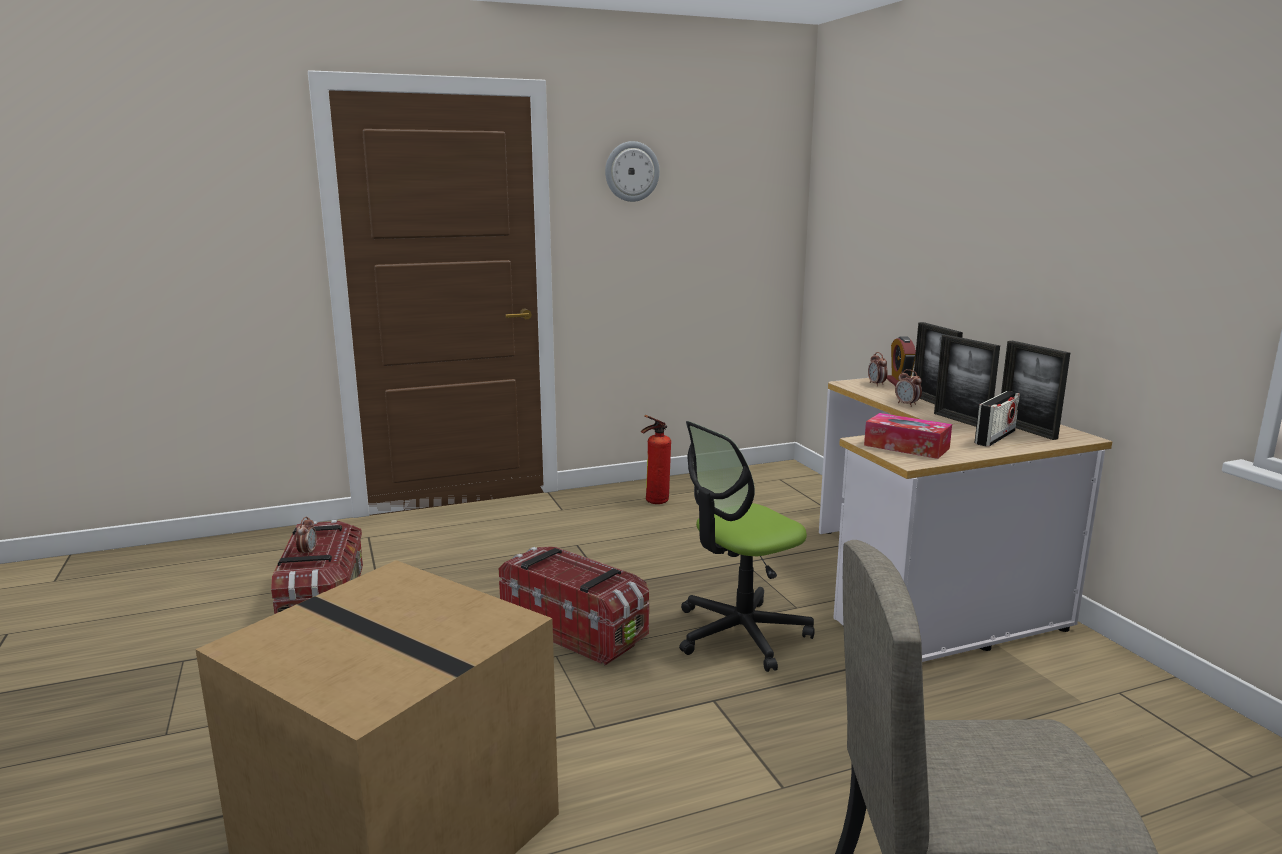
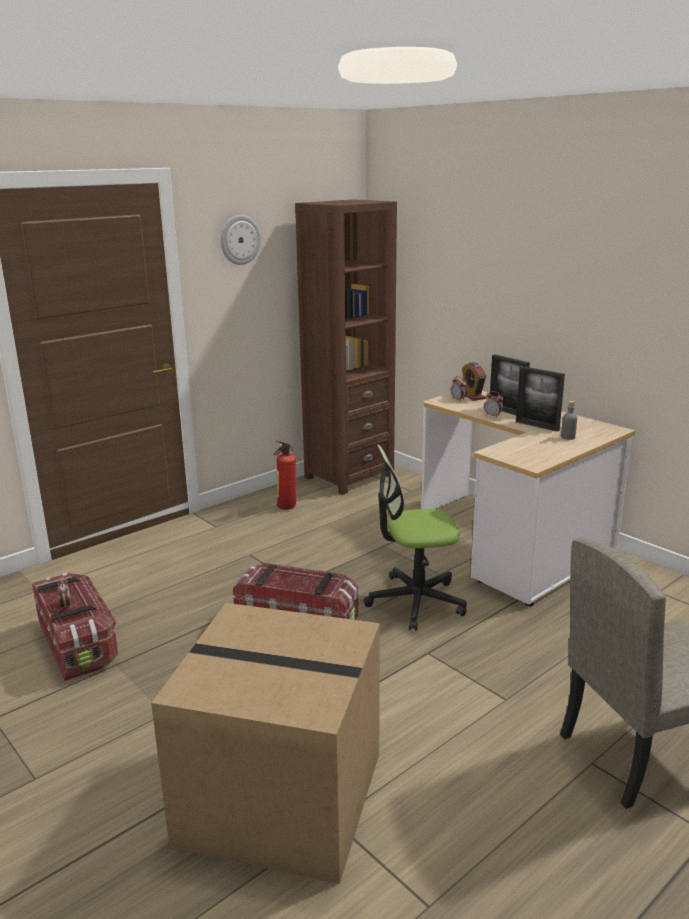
camera: 20 degrees left, 5 degrees up
(740, 634) = (415, 601): office chair -> office chair turned 45 degrees clockwise
(755, 480) = (349, 476): none -> brown bookcase
(906, 447) = (521, 453): tissue box -> none
(995, 437) = (568, 437): radio -> grey bottle
(1026, 430) = (581, 428): picture frame -> none

